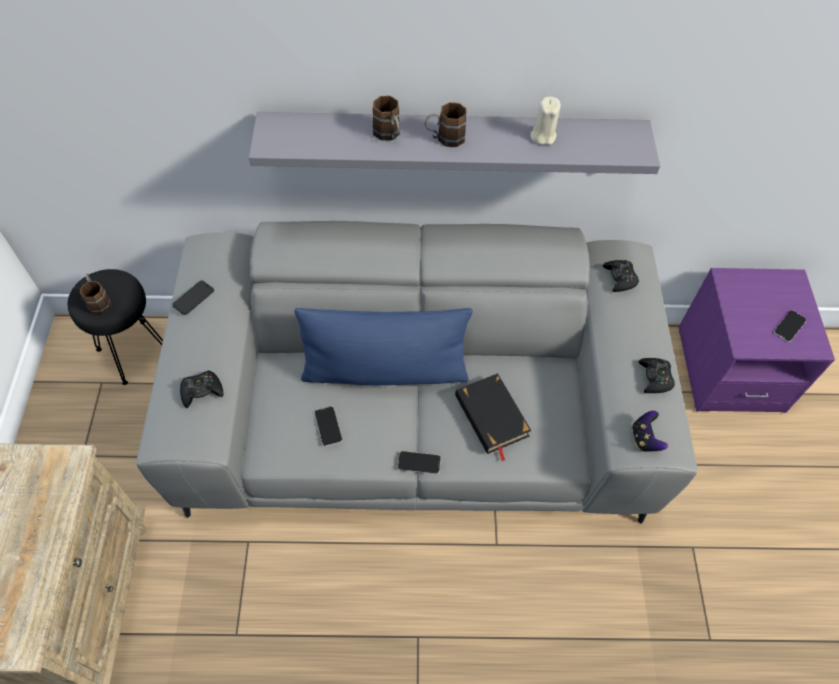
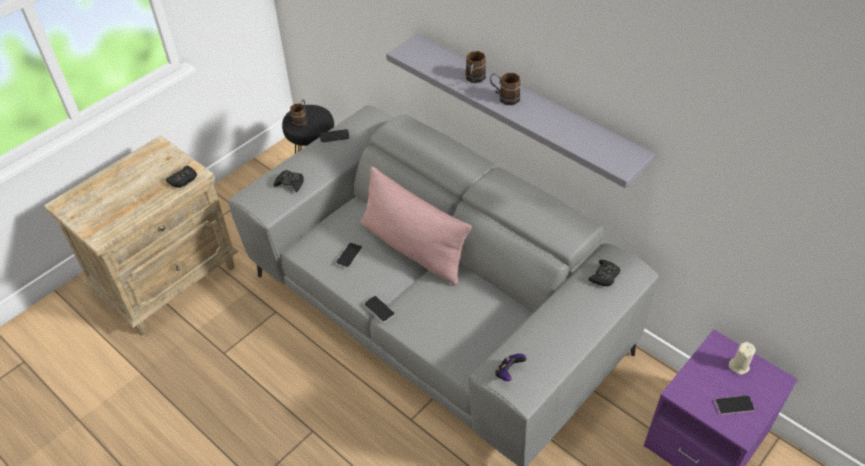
camera: 45 degrees right, 10 degrees down
(385, 370) = (413, 248): blue pillow -> pink pillow
(491, 416) = (447, 313): black book -> none
(542, 136) = (568, 126): beige candle -> beige candle (739, 366)
(655, 378) = (557, 346): black game controller -> black game controller (183, 180)

